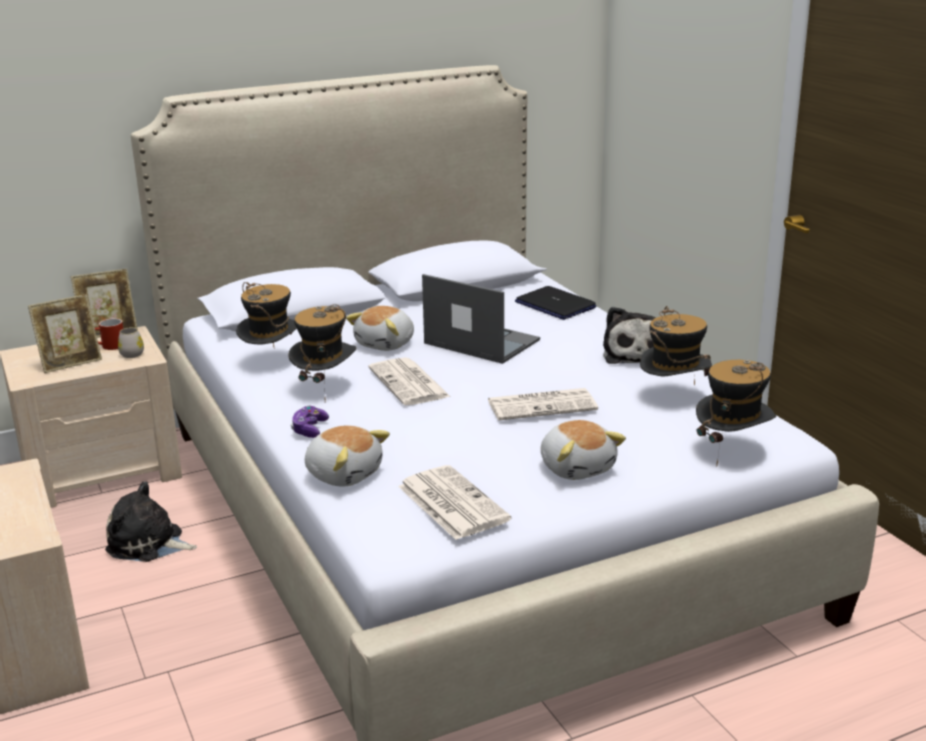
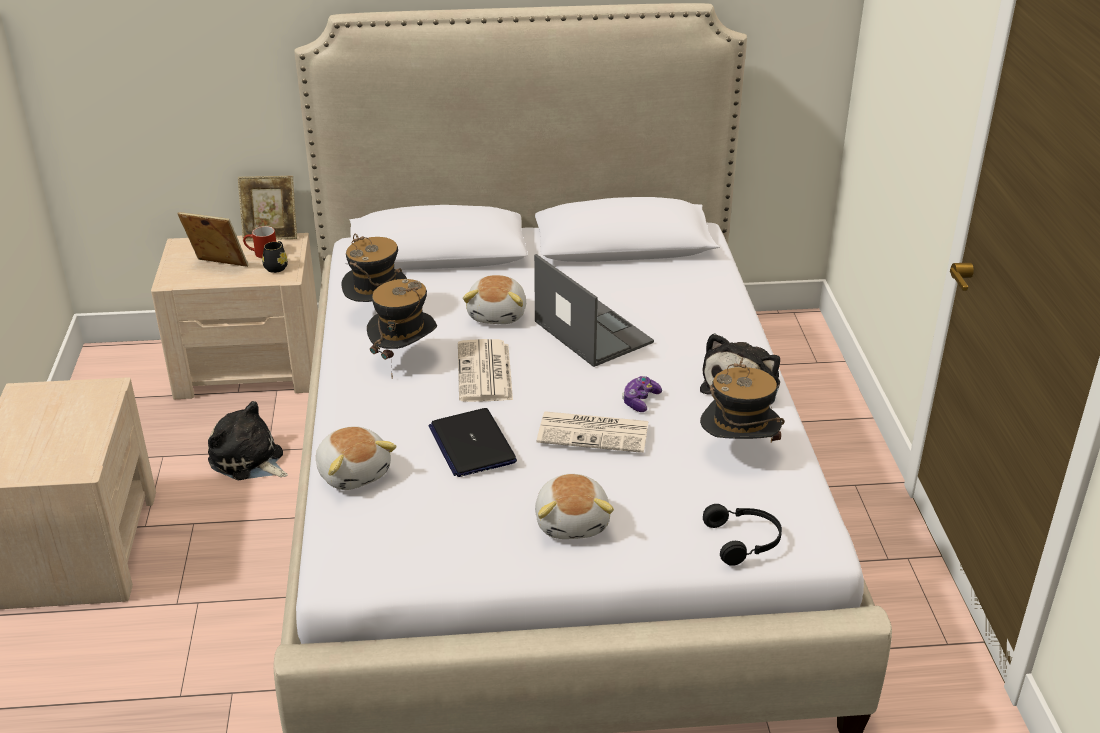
camera: 20 degrees right, 10 degrees up
(70, 363) = (218, 267): picture frame -> picture frame turned 150 degrees counterclockwise
(132, 353) = (277, 266): white mug -> black mug
(309, 429) = (357, 409): game controller -> game controller (640, 400)
(386, 344) = (498, 314): plush toy -> plush toy turned 45 degrees counterclockwise
(451, 503) = (422, 535): newspaper -> none
(554, 305) = (703, 296): laptop -> laptop (472, 444)
(731, 450) = (744, 541): hat -> black headphones

